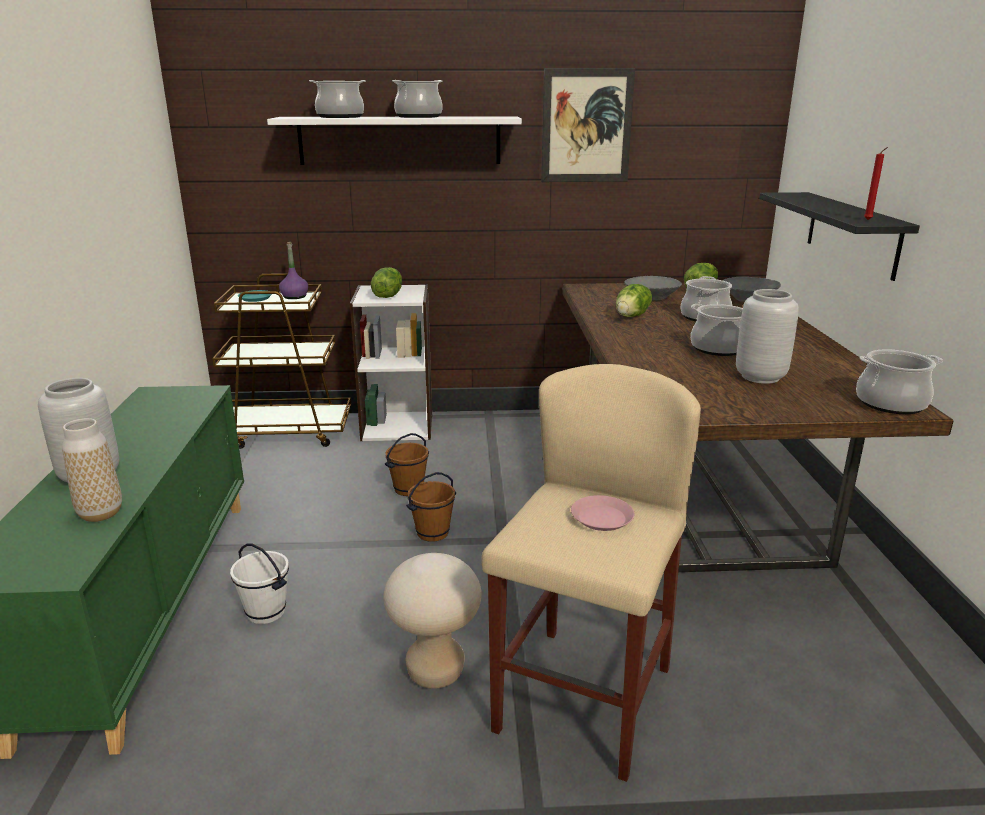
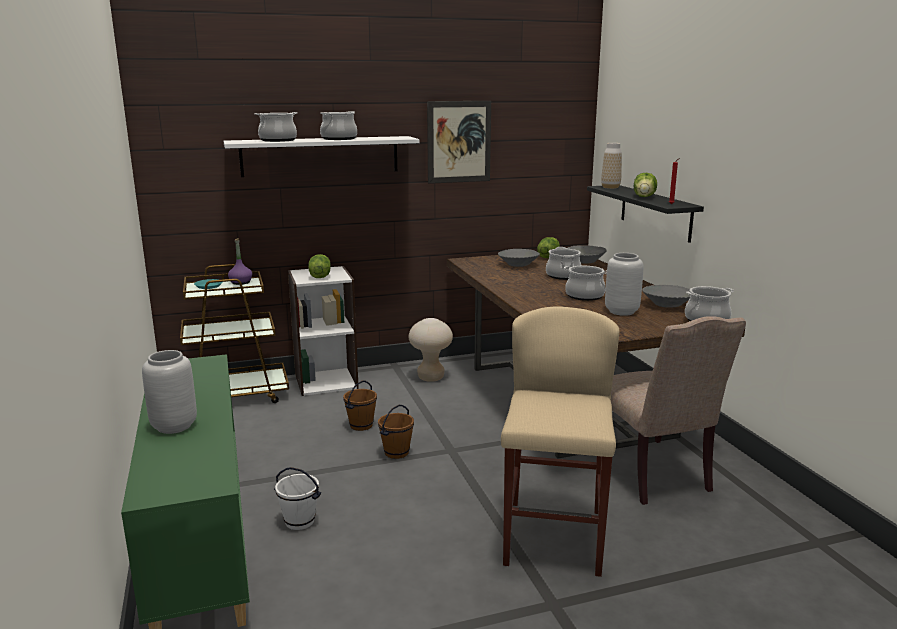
camera: 15 degrees left, 5 degrees down
(100, 513) = (207, 448): vase -> vase (610, 187)
(435, 672) = (447, 538): beige stool -> beige stool (431, 377)
(602, 518) = (566, 405): pink plate -> none
(632, 316) = (513, 278): lettuce -> lettuce (644, 197)
(771, 620) = (651, 474): none -> beige chair
(837, 373) = (666, 305): none -> grey bowl

